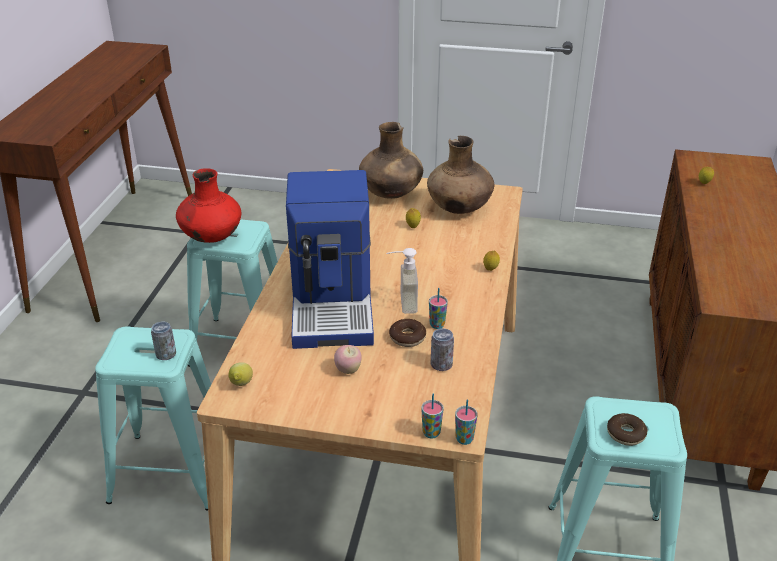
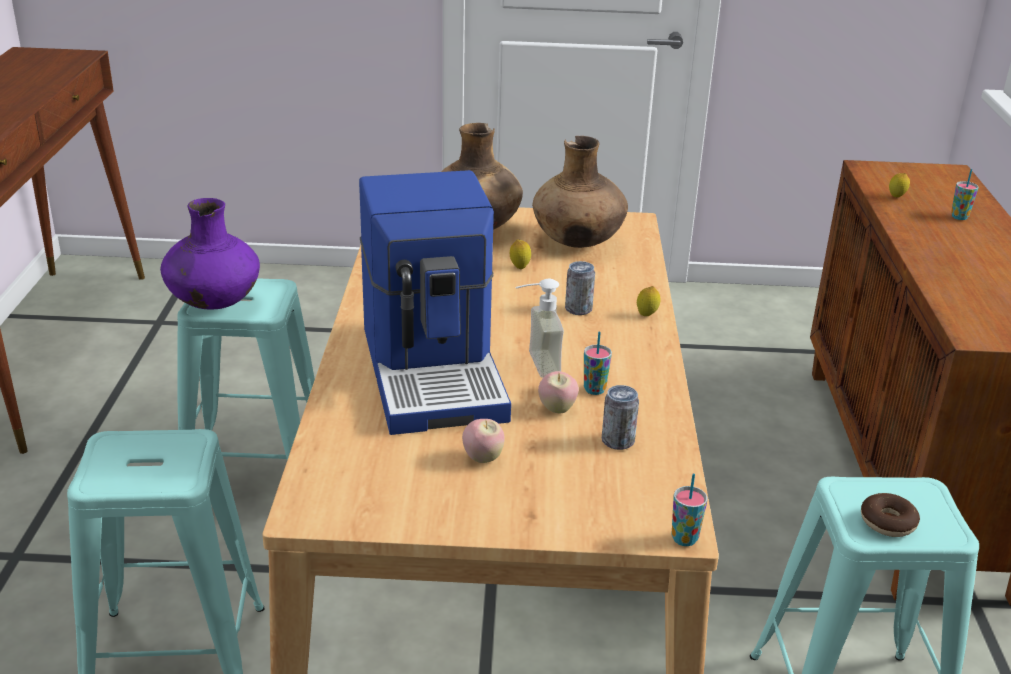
camera: 10 degrees left, 5 degrees down
(166, 354) = (179, 466): can -> can (578, 309)
(211, 237) = (213, 303): red vase -> purple vase
(241, 385) = (324, 490): lemon -> none
(407, 337) = (557, 409): donut -> apple
(431, 433) = (633, 534): cup -> cup (959, 217)

